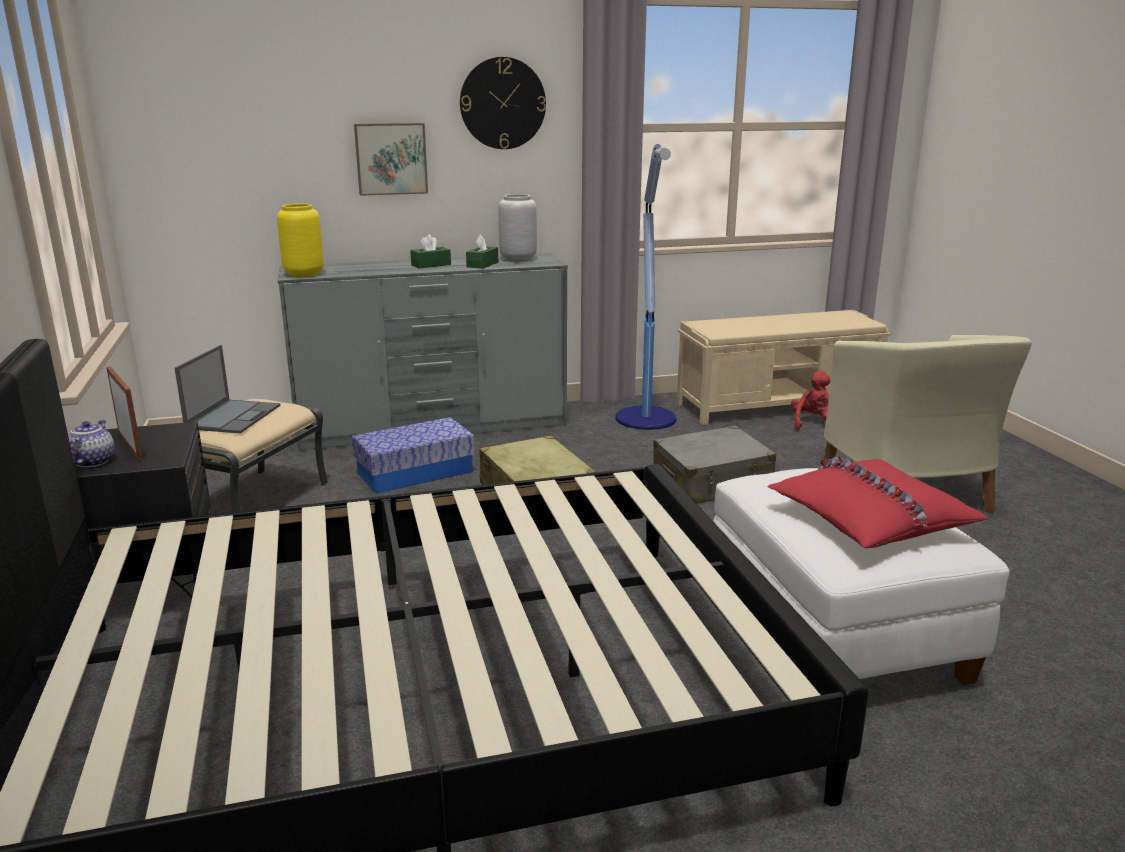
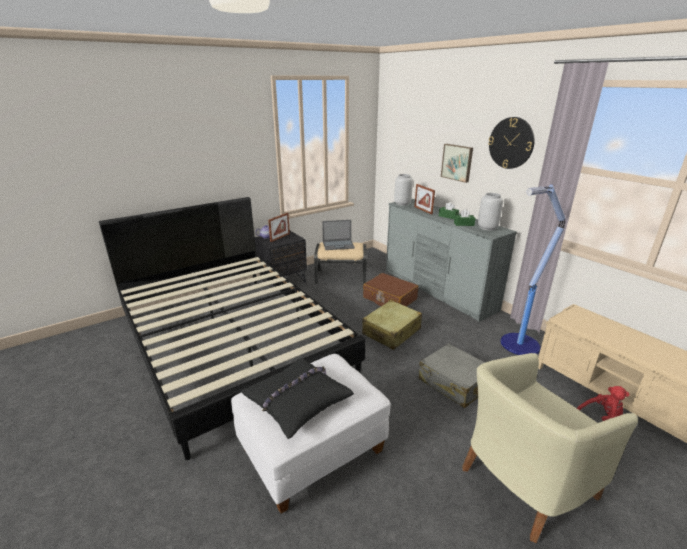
camera: 70 degrees right, 5 degrees up
(305, 274) = (402, 204): yellow vase -> grey vase
(370, 270) = (423, 210): none -> picture frame
(415, 472) = (389, 298): storage box -> brown suitcase
(869, 519) = (297, 400): red pillow -> black pillow

